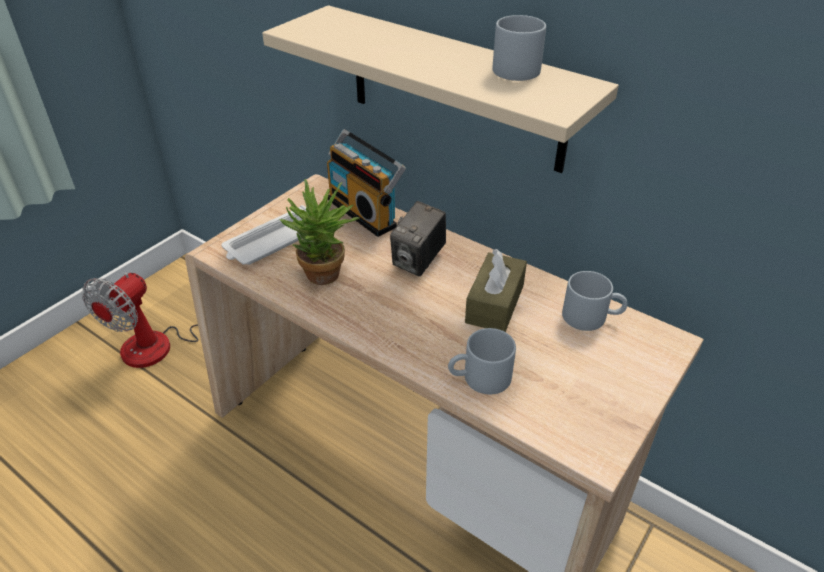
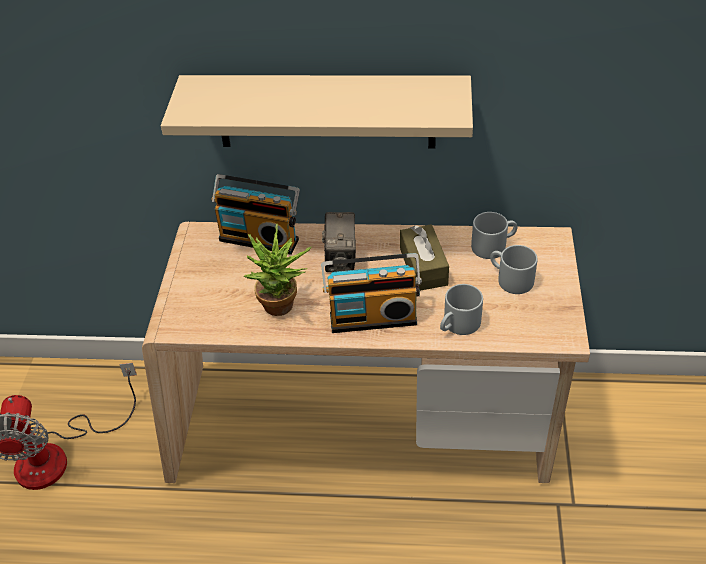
camera: 30 degrees left, 5 degrees up
(273, 242) = (211, 298): white tray -> none
(399, 326) = (373, 316): none -> radio
(511, 67) = (389, 87): grey mug -> grey mug (510, 279)

